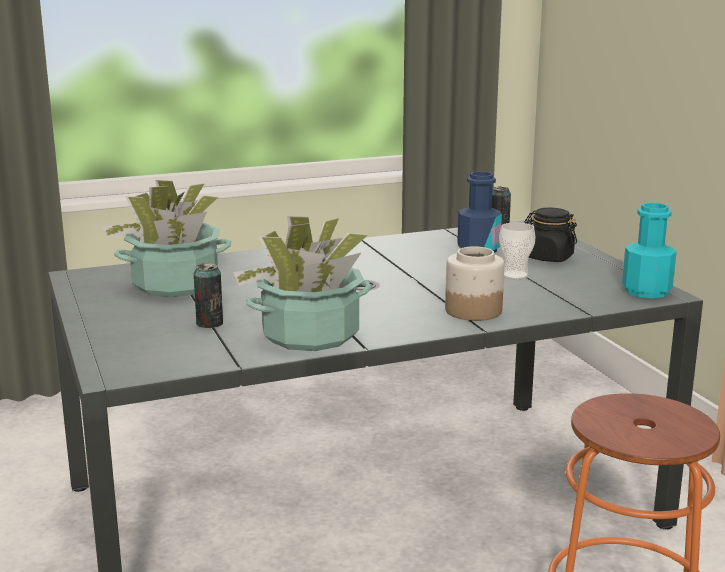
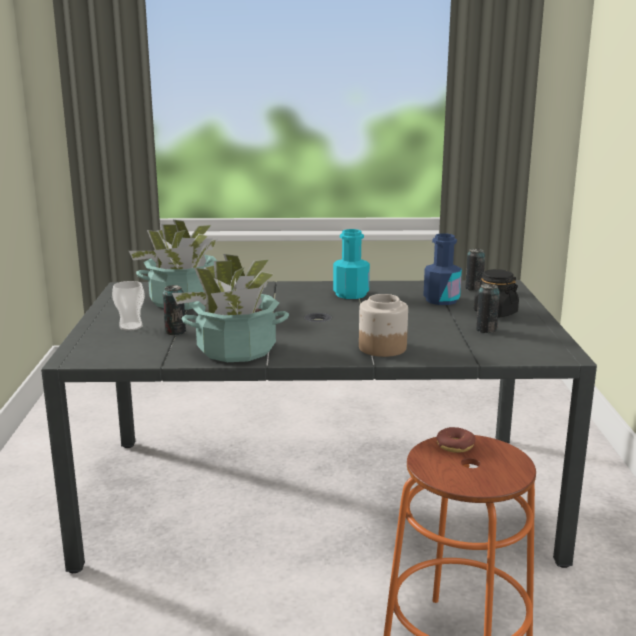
camera: 20 degrees right, 0 degrees up
(515, 275) = (449, 324): cup -> cup (131, 326)
(560, 277) = (486, 330): none -> can
(613, 408) = (455, 446): none -> donut
(646, 291) = (551, 351): turquoise bottle -> turquoise bottle (351, 294)

